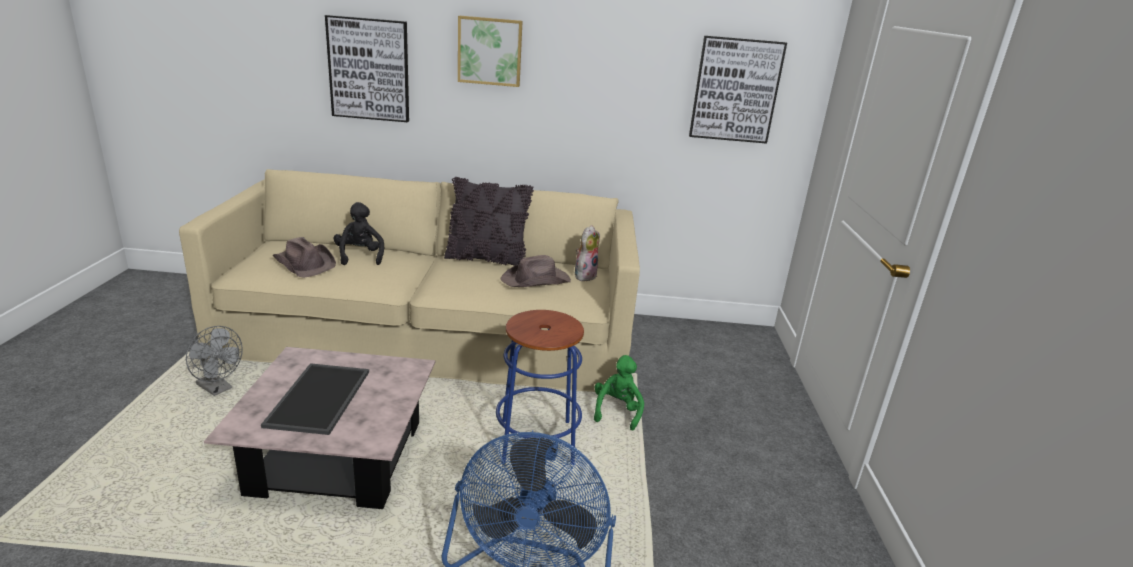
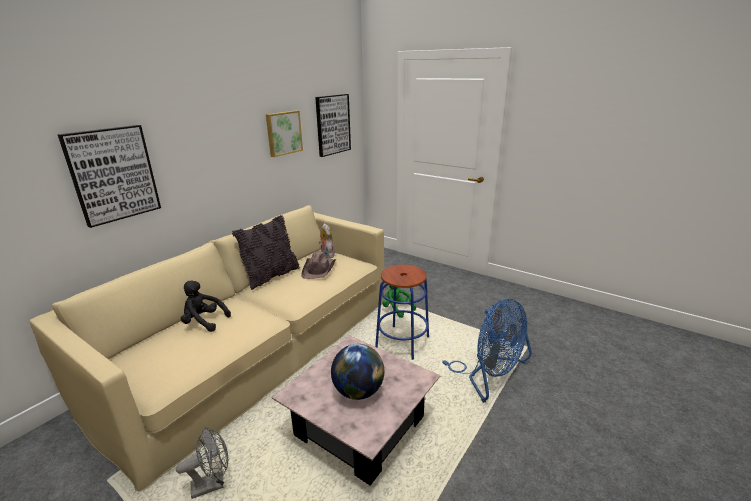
camera: 55 degrees left, 0 degrees up
(305, 263) = (183, 349): brown hat -> none
(320, 399) = (358, 391): tray -> globe
(490, 51) = (206, 134): picture -> picture (283, 133)

